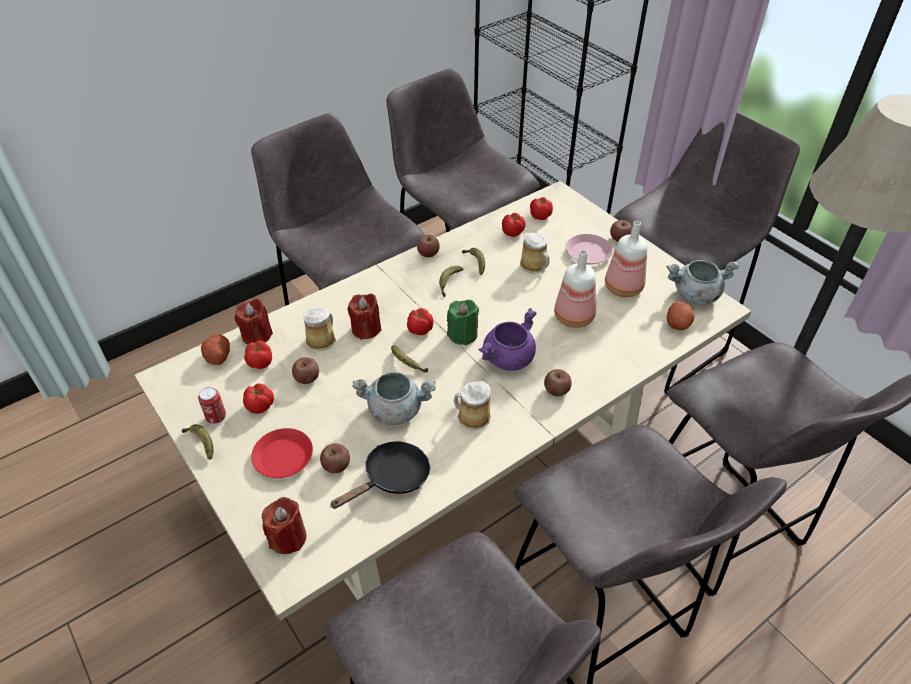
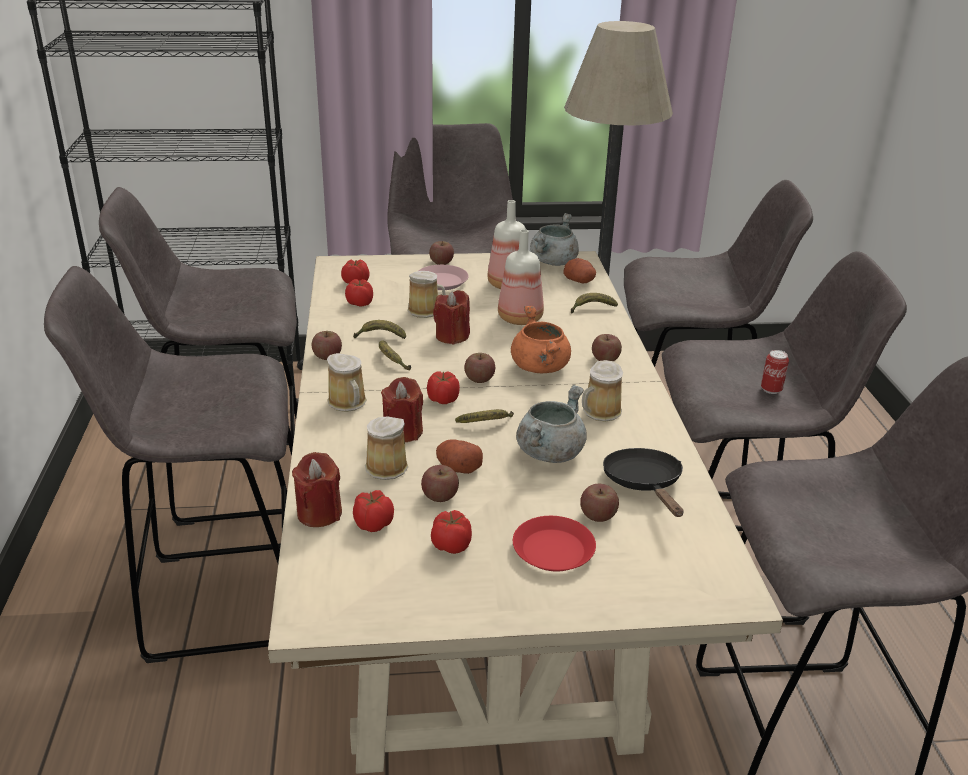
camera: 60 degrees left, 15 degrees down
(202, 443) = (472, 612): banana -> banana (592, 308)
(216, 417) = (437, 588): can -> can (771, 389)
(217, 356) = (320, 557): potato -> potato (458, 467)
(288, 537) = (679, 581): red candle -> red candle (452, 336)
(380, 290) = (348, 403): none -> mug
(463, 334) = (479, 379): green candle -> apple
(508, 359) = (541, 368): purple cooking pot -> orange cooking pot

